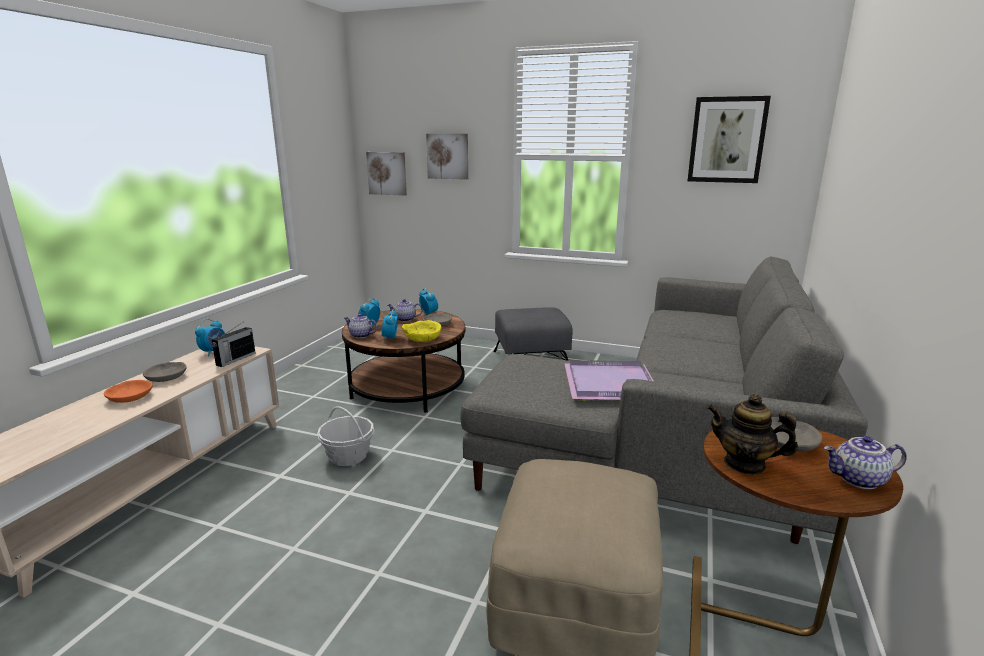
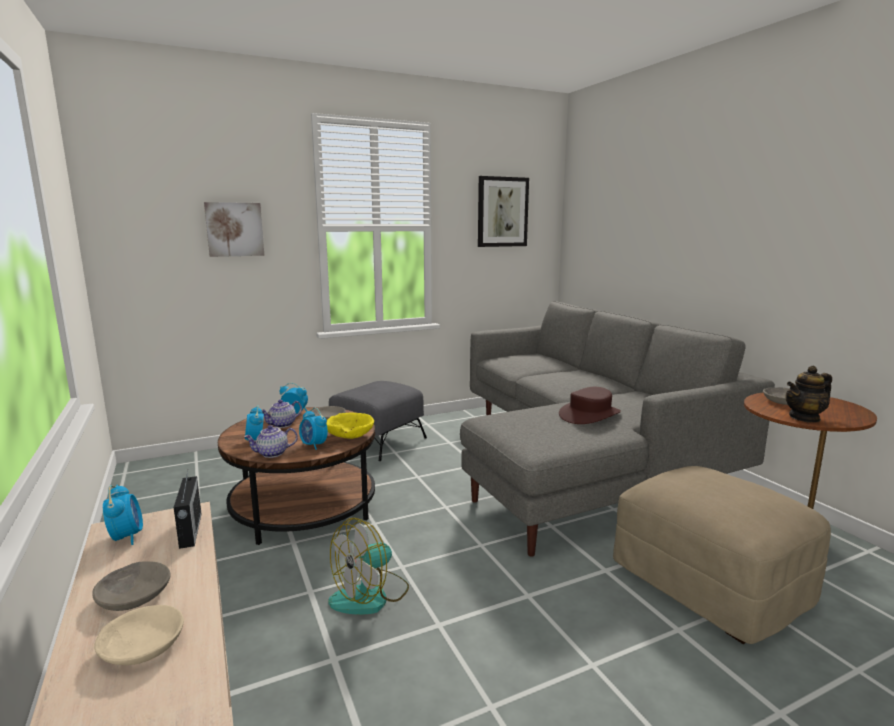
camera: 45 degrees left, 5 degrees down
(130, 397) = (141, 646): orange bowl -> beige bowl
(348, 456) = (370, 595): basket -> fan
(387, 173) = (142, 253): picture -> none
(609, 385) = (590, 414): purple tray -> brown hat
(858, 480) = (842, 407): teapot -> none

